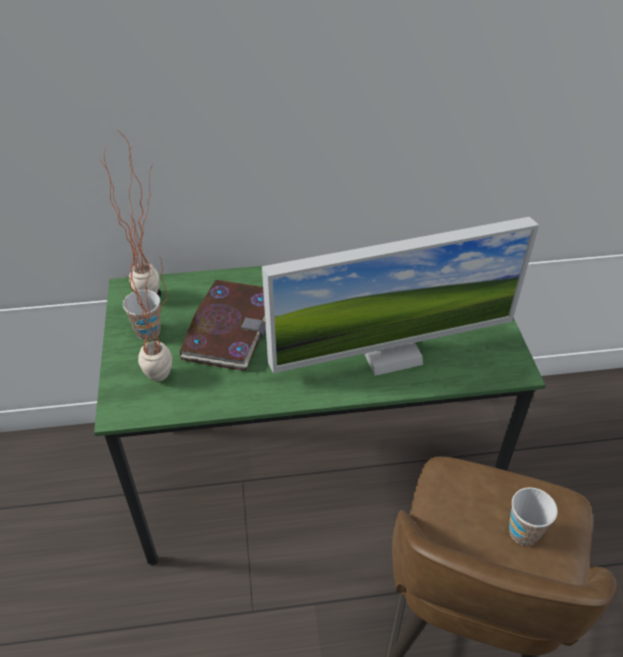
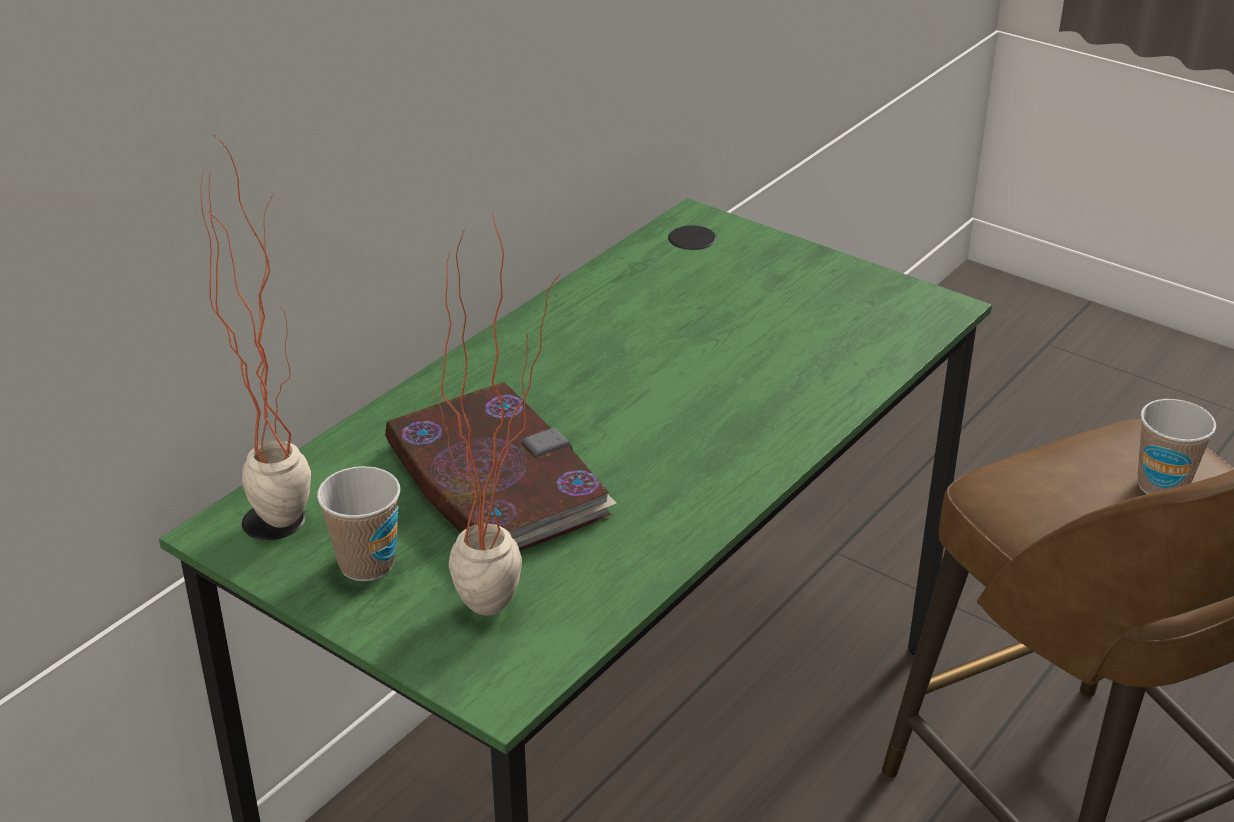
camera: 45 degrees left, 10 degrees down
(390, 354) = (772, 377): monitor -> none

